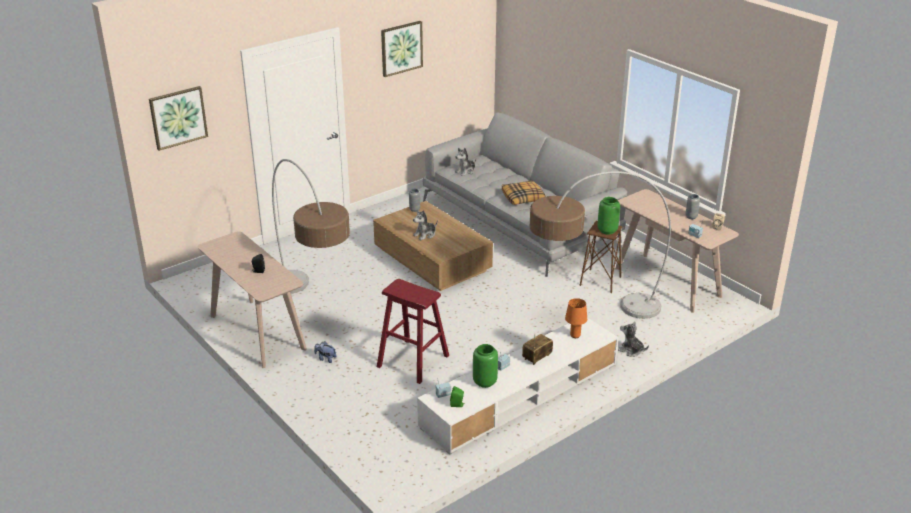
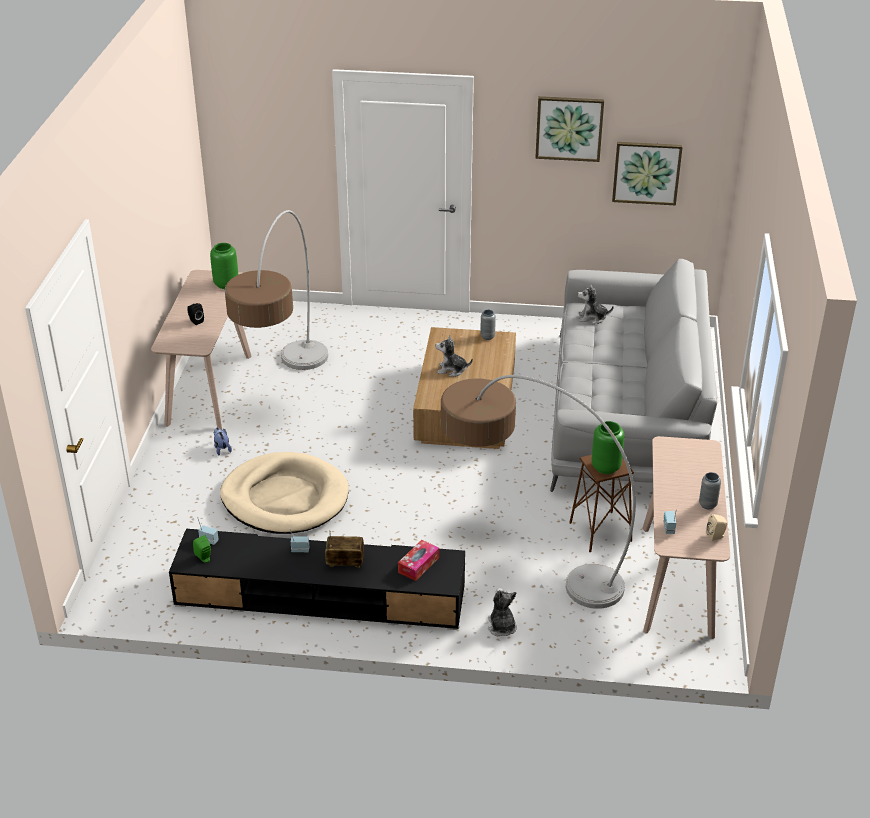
camera: 45 degrees right, 5 degrees up
(178, 117) = (246, 124): picture -> picture (646, 172)
(413, 361) = (285, 498): red stool -> beige dog bed
(485, 382) = (261, 554): green vase -> green vase (226, 284)
(520, 395) = (320, 596): white tv stand -> black tv stand
(523, 198) = (600, 381): pillow -> none
(575, 336) = (418, 565): orange table lamp -> tissue box

